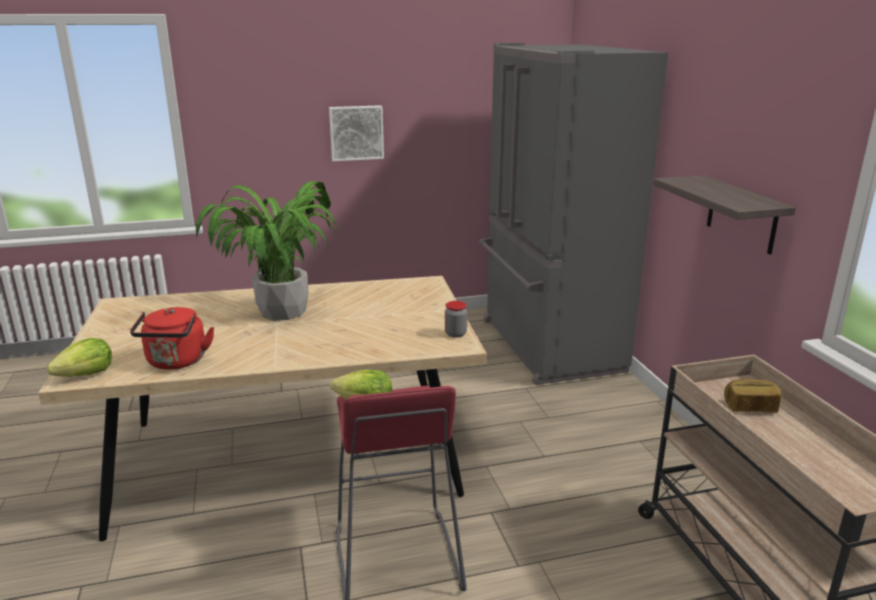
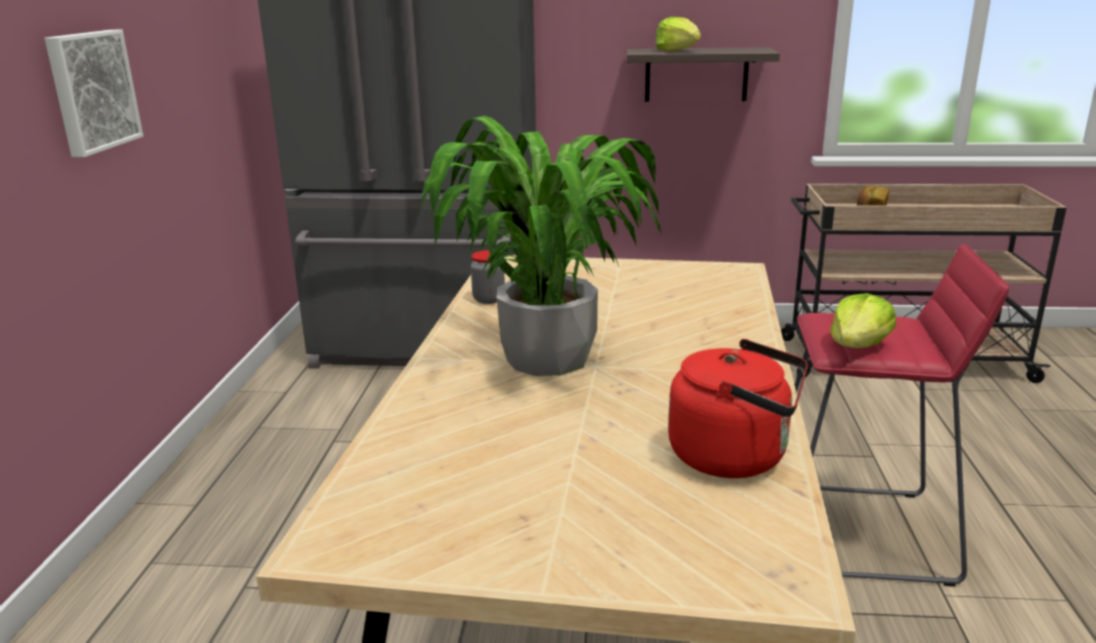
camera: 70 degrees left, 0 degrees up
(86, 374) = (769, 562): lettuce -> lettuce (678, 51)
(455, 334) = (702, 268): jar -> jar (488, 299)

